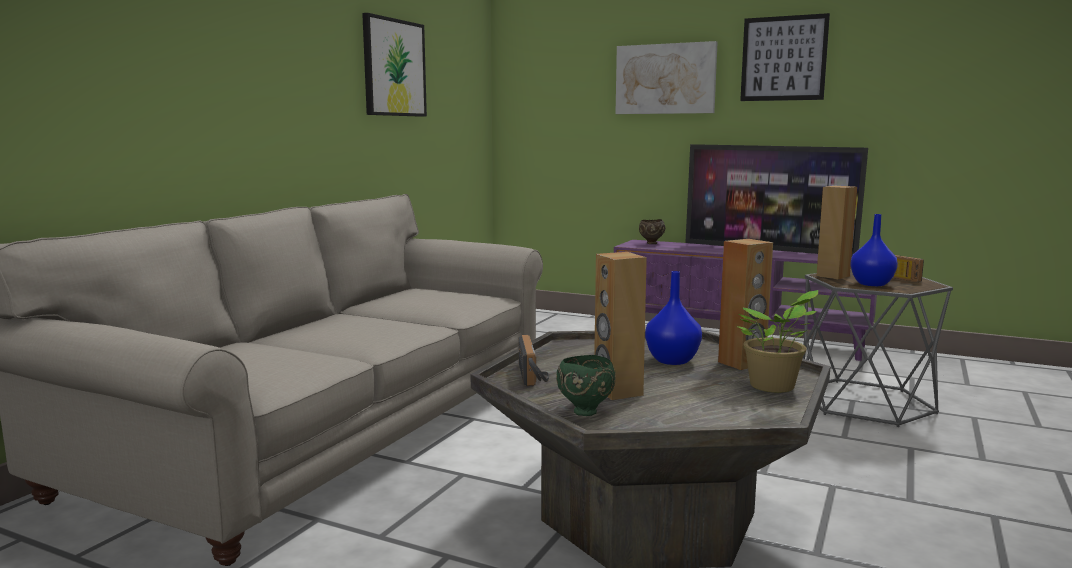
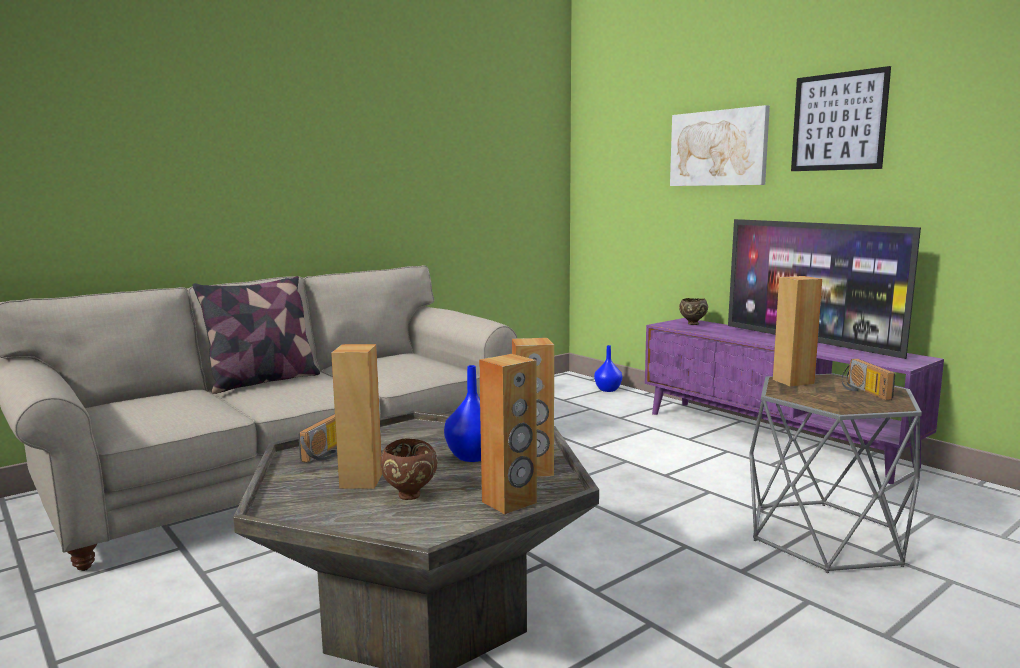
camera: 25 degrees right, 0 degrees up
(304, 327) = (263, 381): none -> pillow
(394, 68) = (436, 148): picture -> none
(585, 411) = (296, 495): green bowl -> none
(687, 395) = (410, 496): none -> brown bowl
(774, 387) = (509, 502): potted plant -> brown speaker
(872, 284) = (818, 397): blue vase -> blue vase (608, 390)

